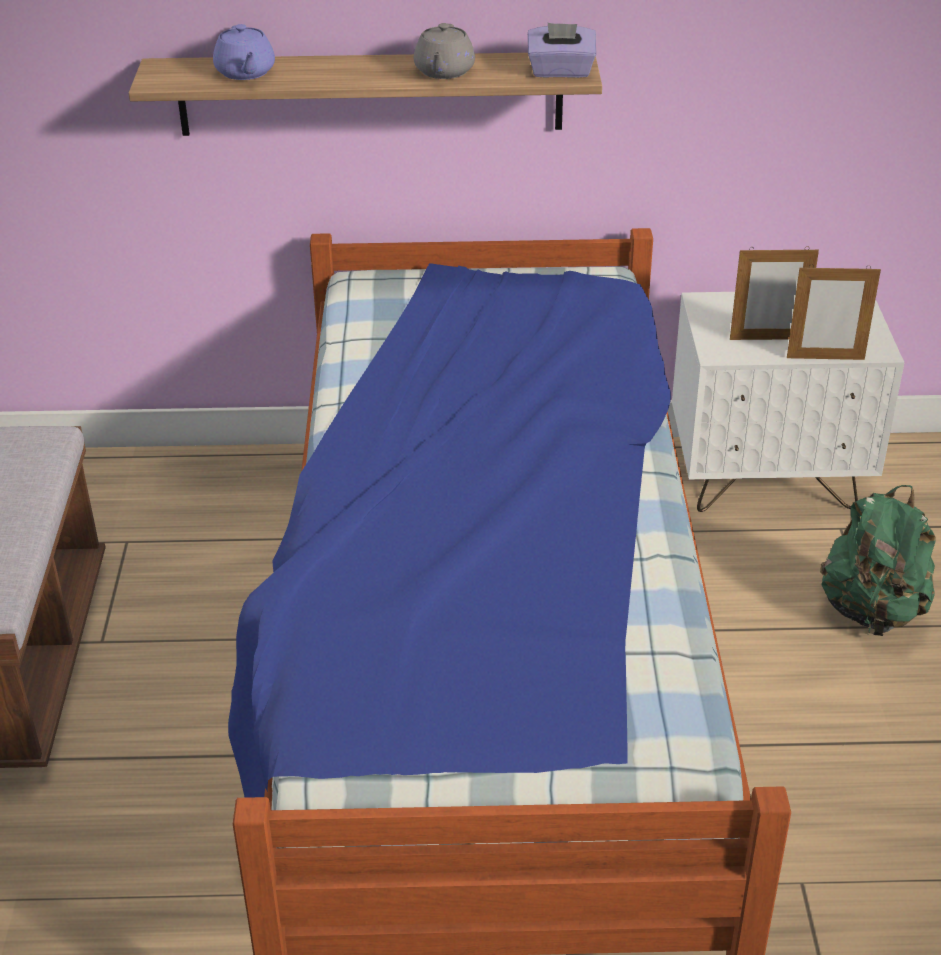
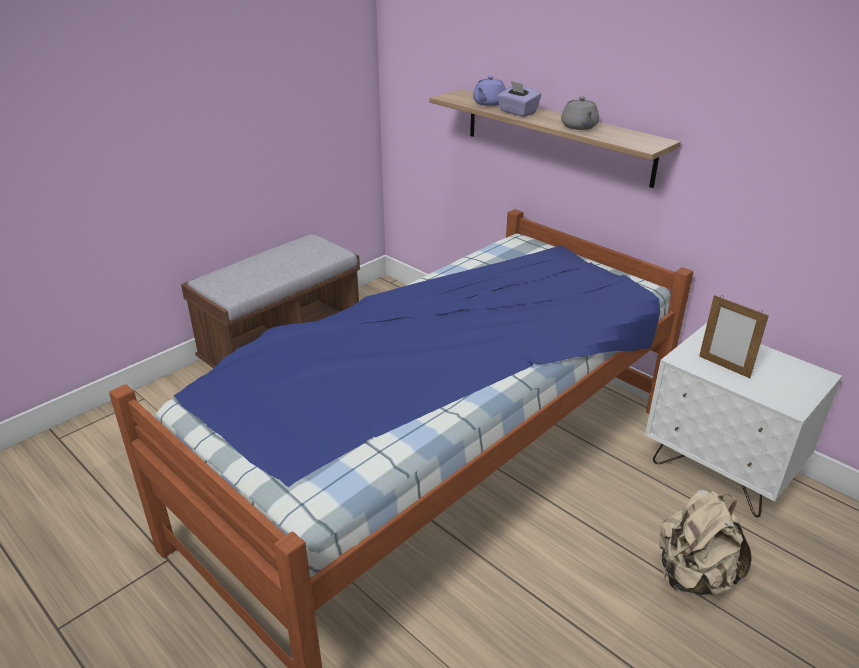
camera: 45 degrees right, 5 degrees down
(444, 72) = (579, 127): grey teapot -> grey teapot turned 60 degrees counterclockwise
(561, 72) = (640, 143): purple tissue box -> purple tissue box (517, 112)
(825, 358) = (747, 393): picture frame -> none
(872, 611) = (693, 576): green backpack -> beige backpack

